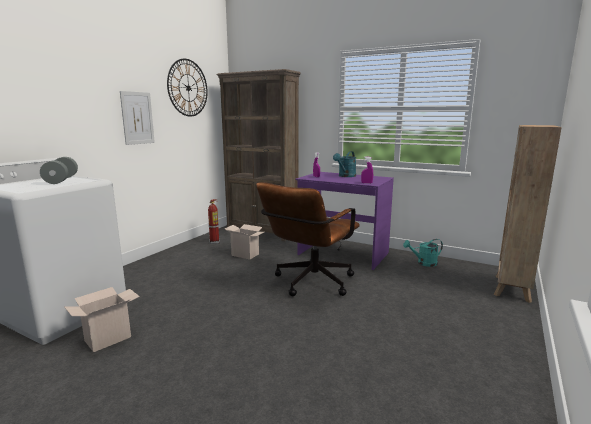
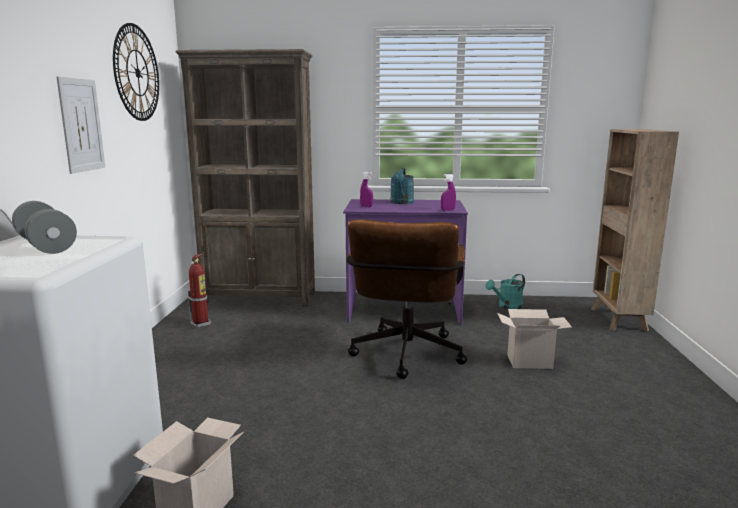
camera: 25 degrees left, 0 degrees up
(246, 254) = (273, 334): cardboard box -> cardboard box (530, 361)

